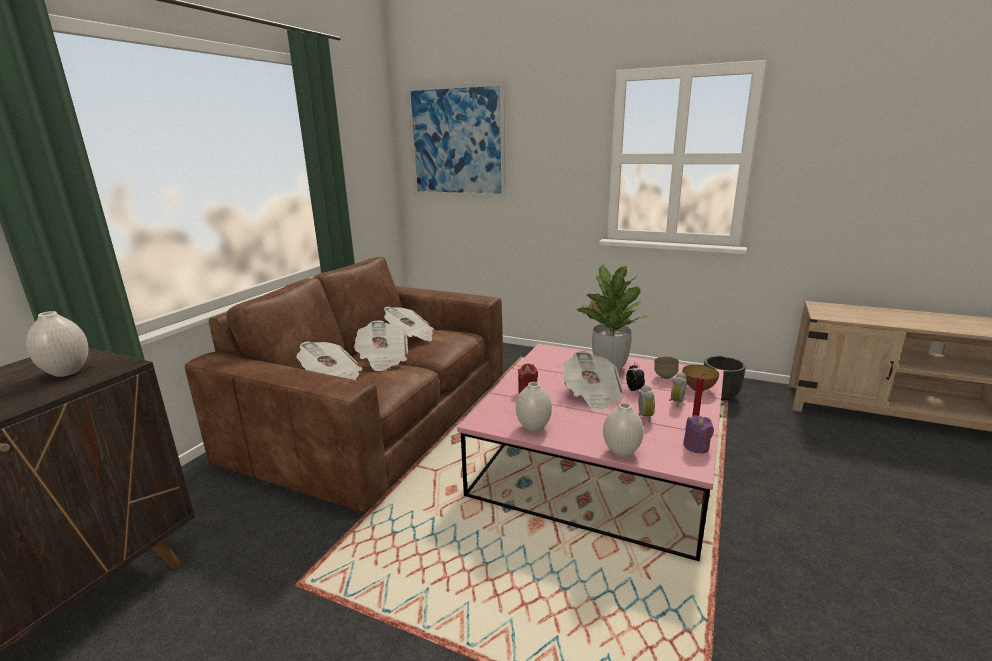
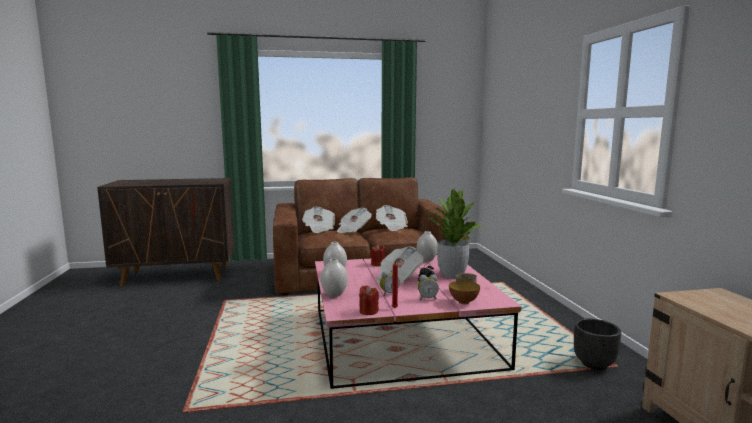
camera: 55 degrees right, 10 degrees down
(67, 372) = (205, 181): white vase -> white vase (427, 260)
(456, 142) = (505, 104): picture -> none
(696, 446) = (368, 311): purple candle -> red candle

